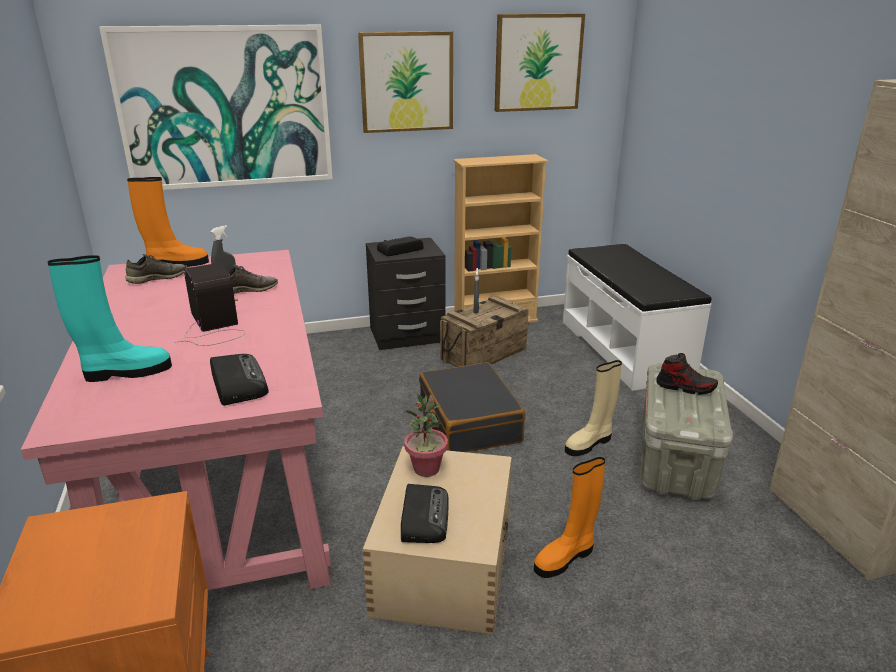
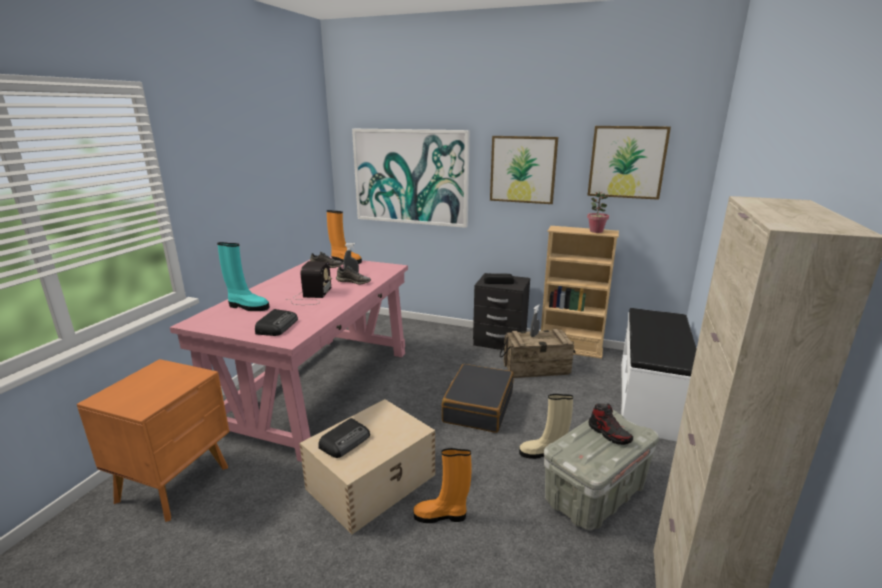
camera: 35 degrees right, 5 degrees down
(426, 469) = (380, 416): potted plant -> potted plant (596, 231)

